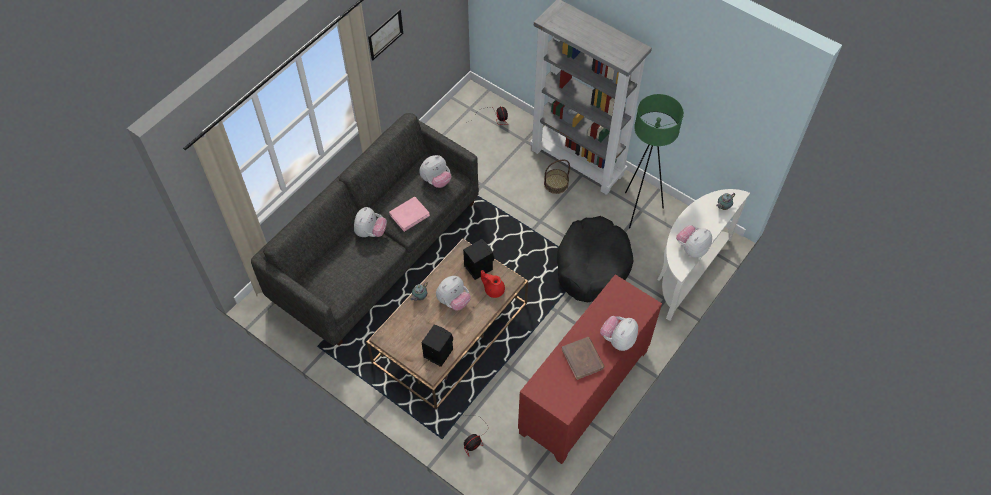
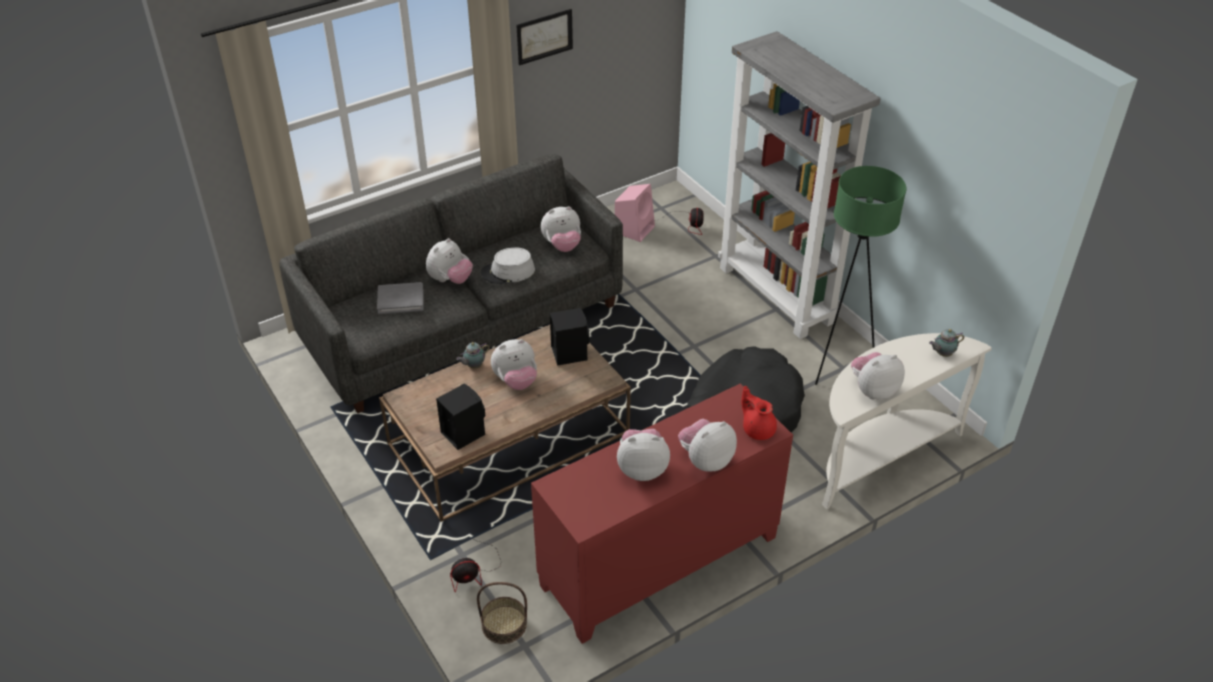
camera: 20 degrees right, 15 degrees down
(346, 261) = (400, 300): none -> grey book
(409, 215) = (508, 272): pink book -> grey hat
(459, 132) = (635, 229): none -> pink speaker
(493, 289) = (576, 382): red teapot -> red teapot (757, 429)
(556, 184) = (735, 311): basket -> basket (504, 624)
(582, 359) = (642, 469): brown book -> plush toy

